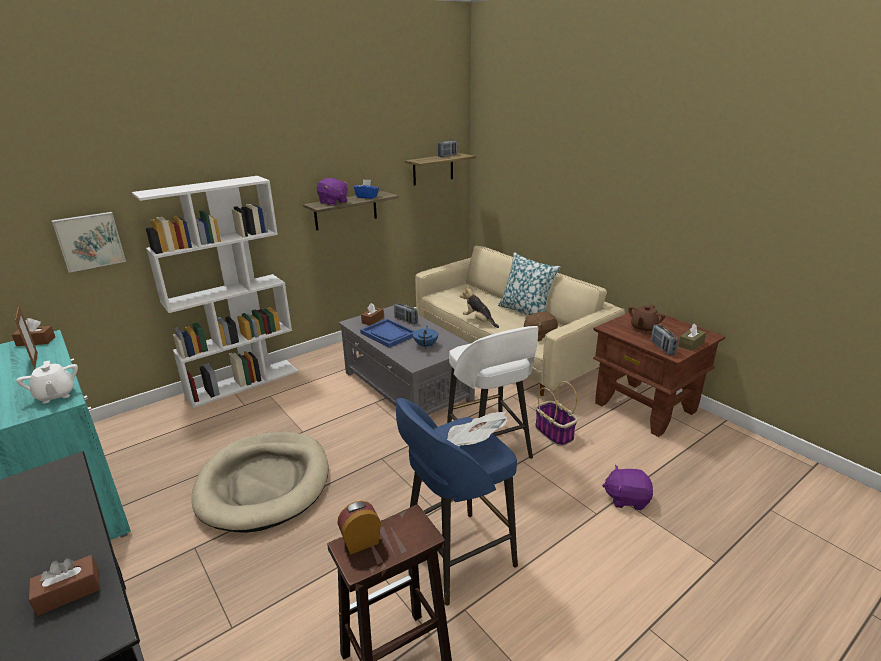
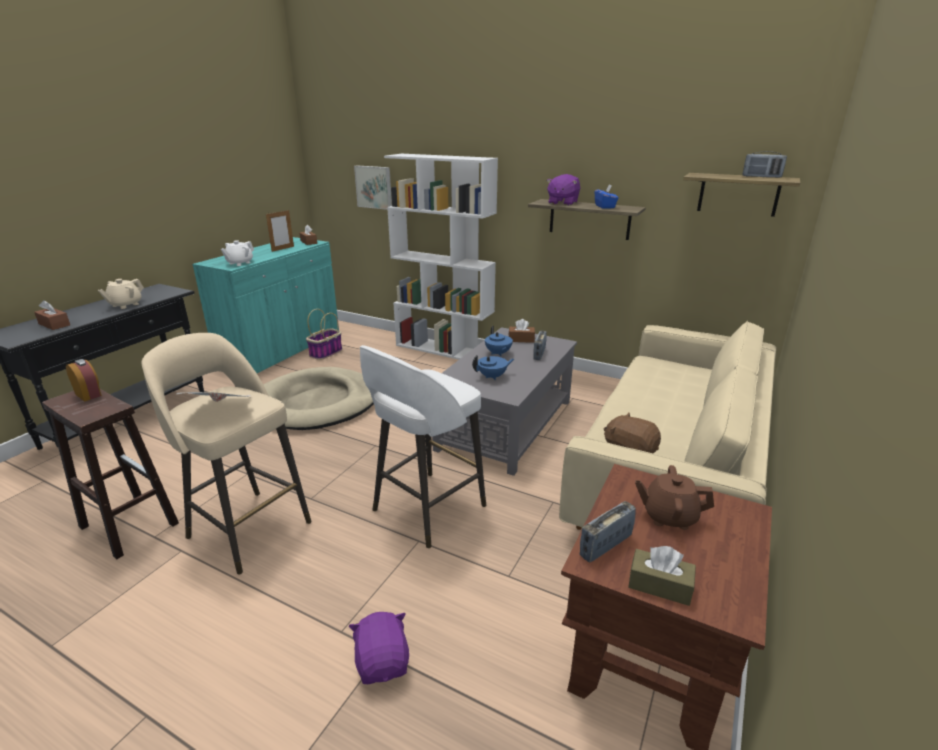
camera: 65 degrees right, 0 degrees up
(64, 515) = (125, 305): none -> beige teapot
(388, 334) = (498, 353): blue tray -> blue teapot
(456, 557) = (247, 528): blue stool -> beige stool
(478, 321) = (614, 400): plush toy -> none
(526, 311) = (693, 429): pillow -> none
(555, 433) = (494, 559): basket -> basket (326, 353)

